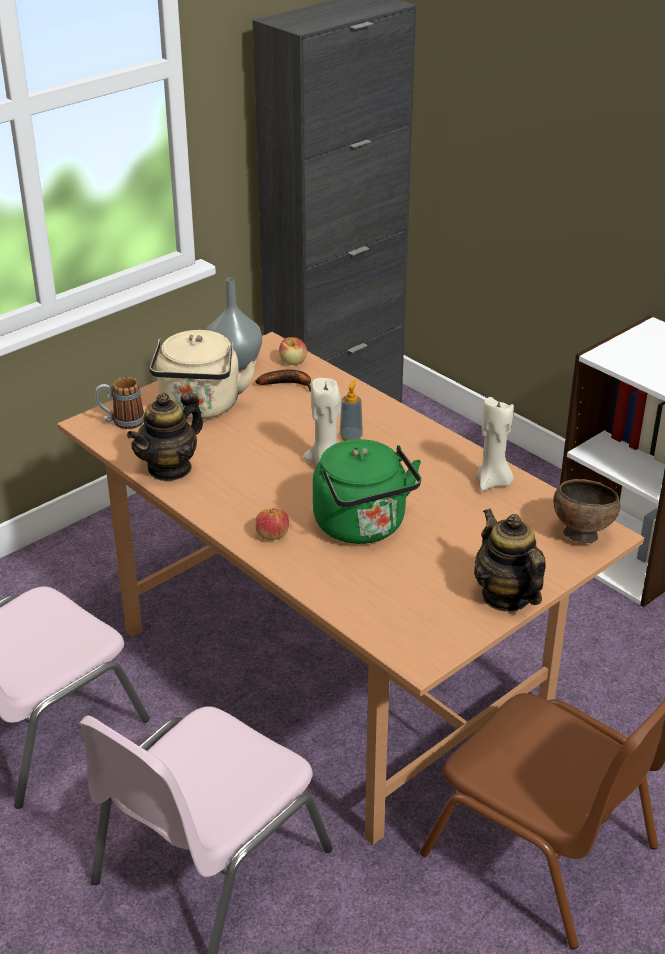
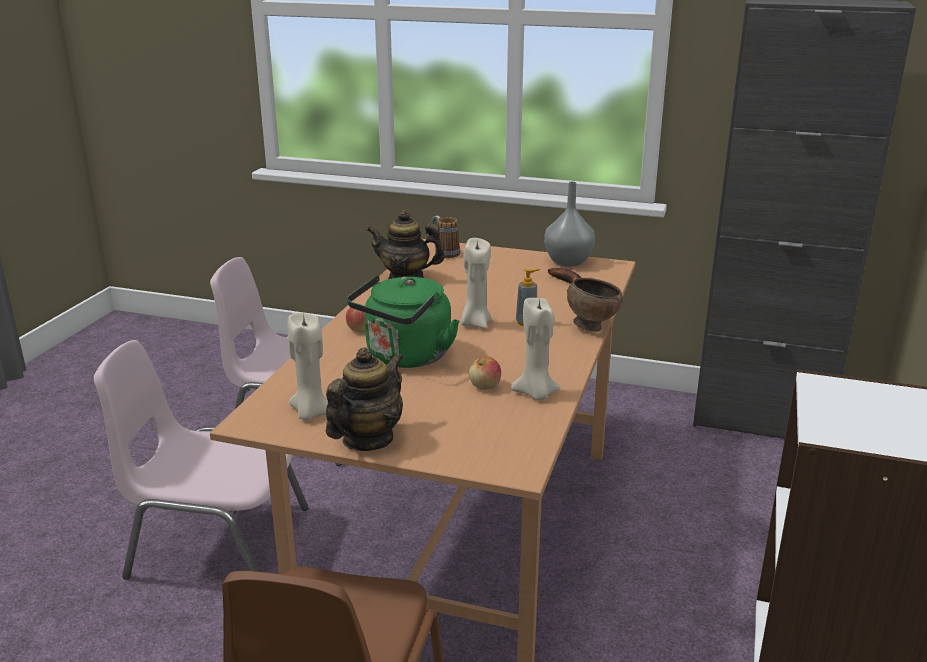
camera: 60 degrees right, 10 degrees down
(200, 408) = (493, 267): beige kettle -> none
(293, 362) = (602, 278): apple -> apple (485, 386)
(431, 615) = (310, 413): none -> beige candle
(580, 534) = (502, 455): brown bowl -> brown bowl (591, 327)

